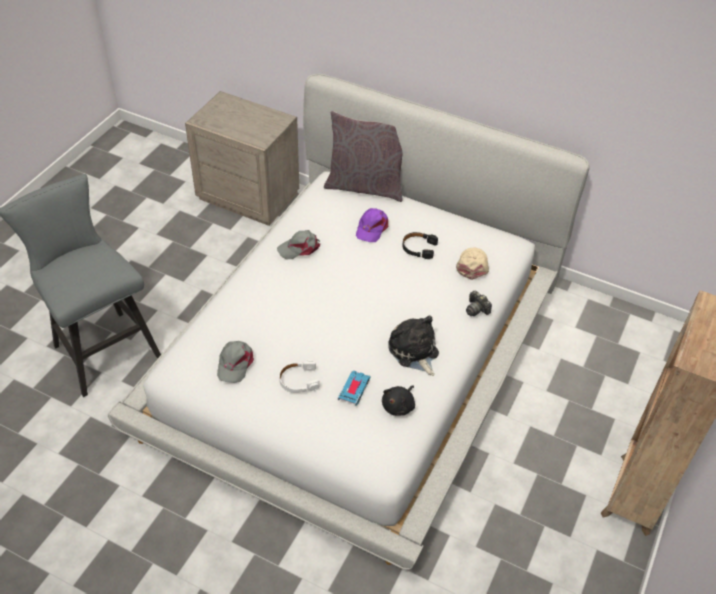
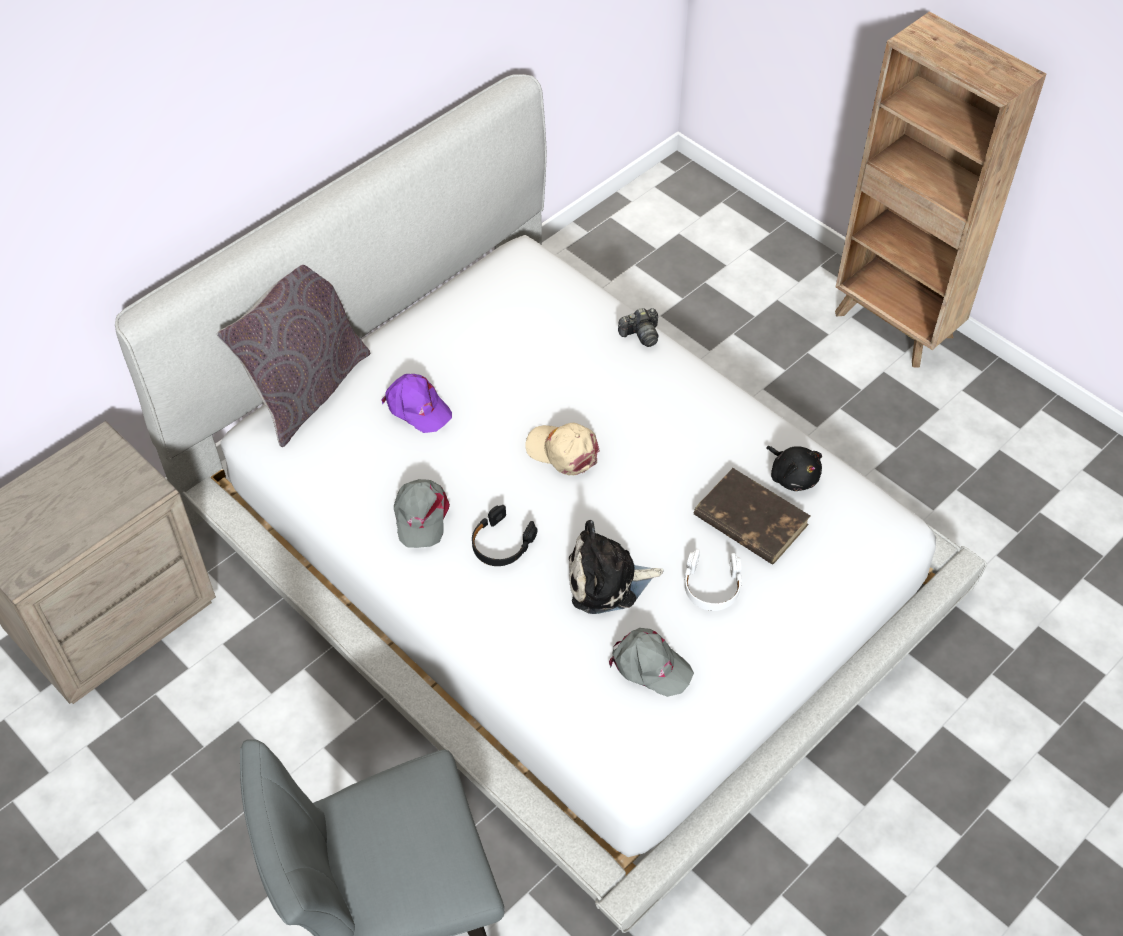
camera: 70 degrees left, 5 degrees up
(354, 389) = (749, 520): toy car -> brown book
(414, 352) = (699, 429): plush toy -> plush toy (608, 581)
(418, 248) = (489, 362): black headphones -> black headphones (501, 543)
(472, 265) = (551, 311): beige cap -> beige cap (563, 451)

